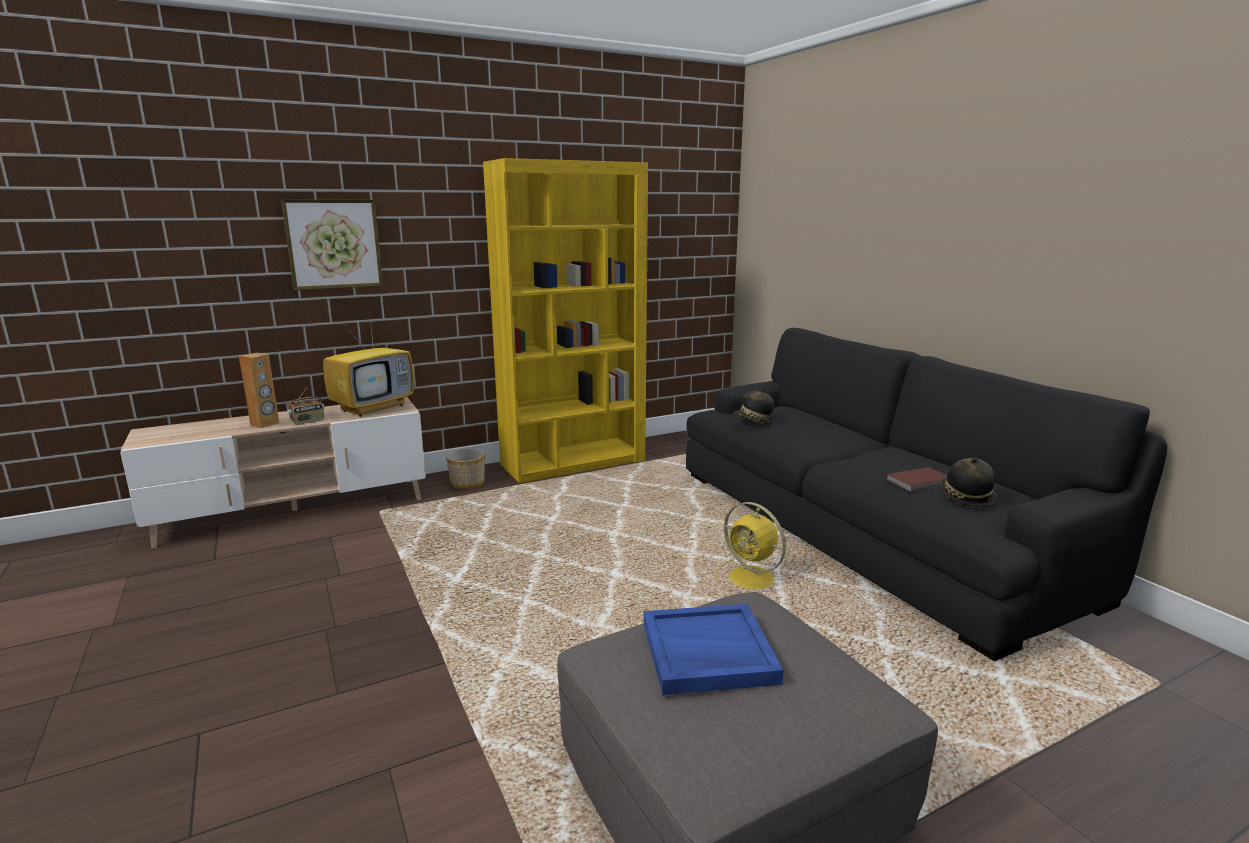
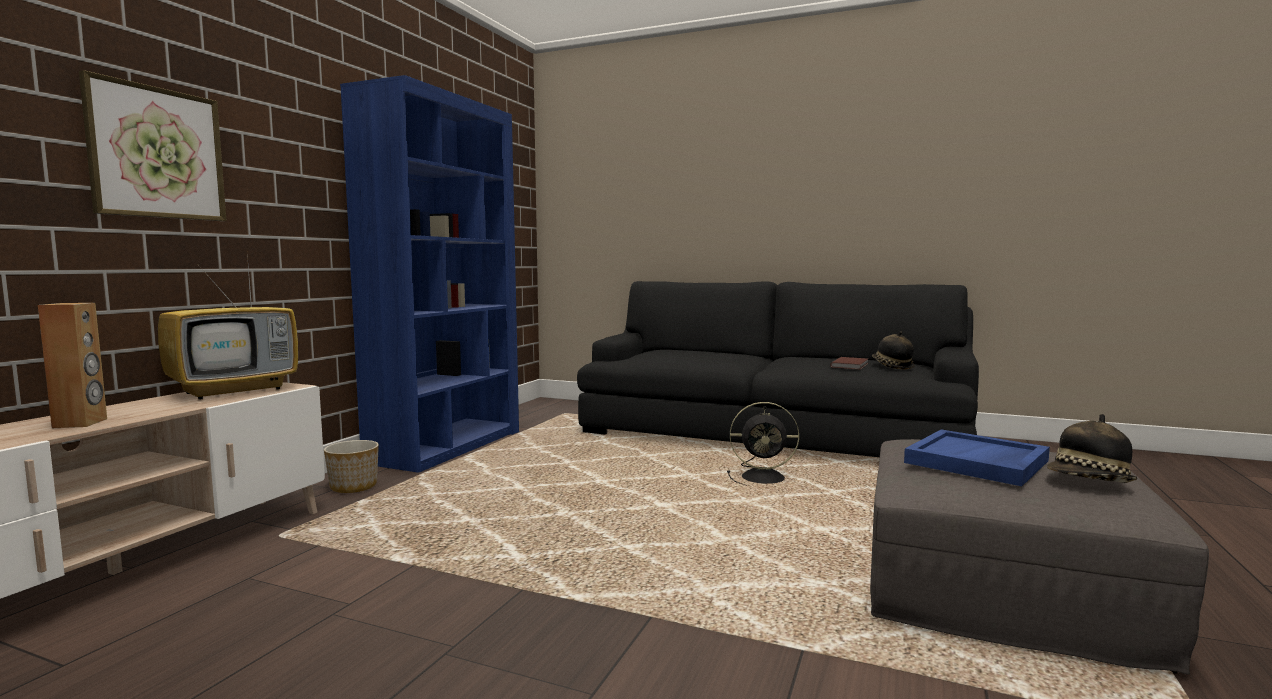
camera: 40 degrees left, 10 degrees down
(308, 421) = (161, 411): radio -> none
(374, 407) = (236, 390): television -> television turned 45 degrees clockwise
(573, 462) = (447, 446): yellow bookcase -> blue bookcase
(753, 421) = (660, 357): hat -> hat (1089, 482)
(753, 579) = (765, 478): yellow fan -> black fan

